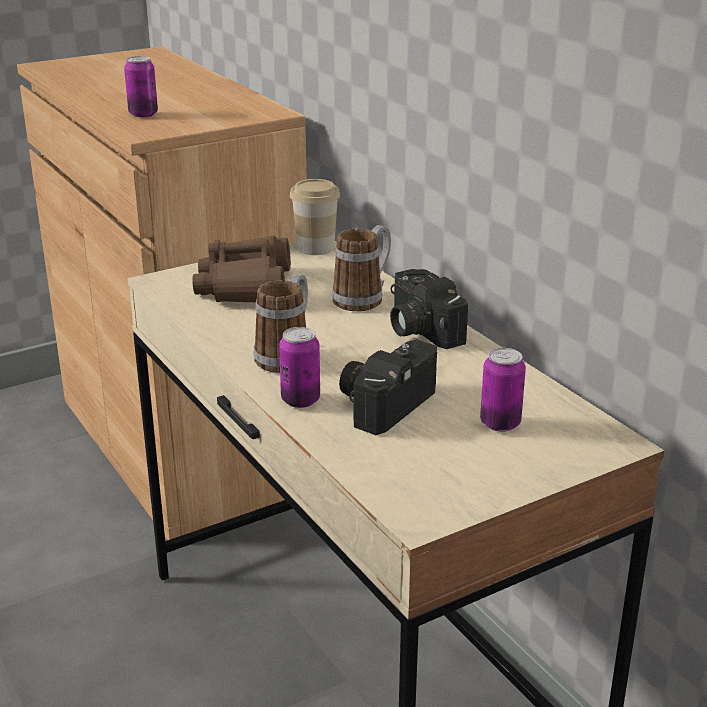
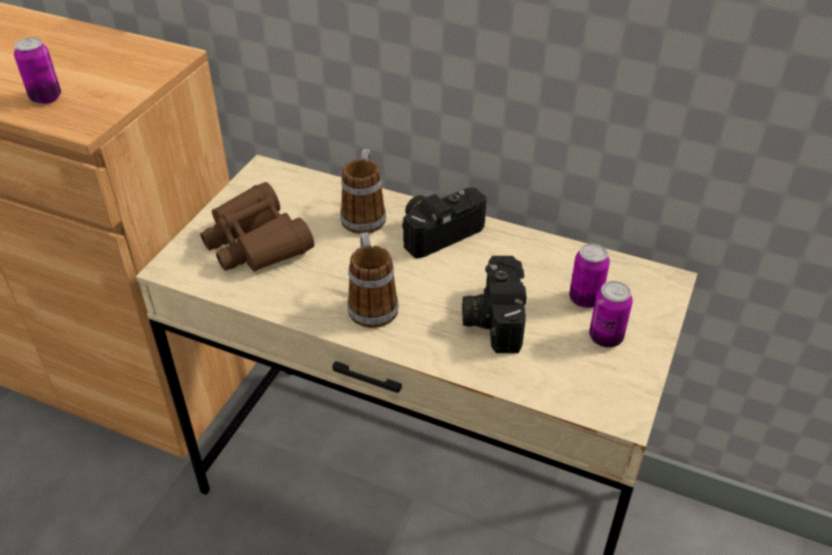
camera: 35 degrees left, 15 degrees up
(300, 400) = (431, 346): can -> can (605, 338)
(315, 248) = (267, 173): cup -> none
(418, 329) = (438, 231): camera -> camera turned 120 degrees clockwise

